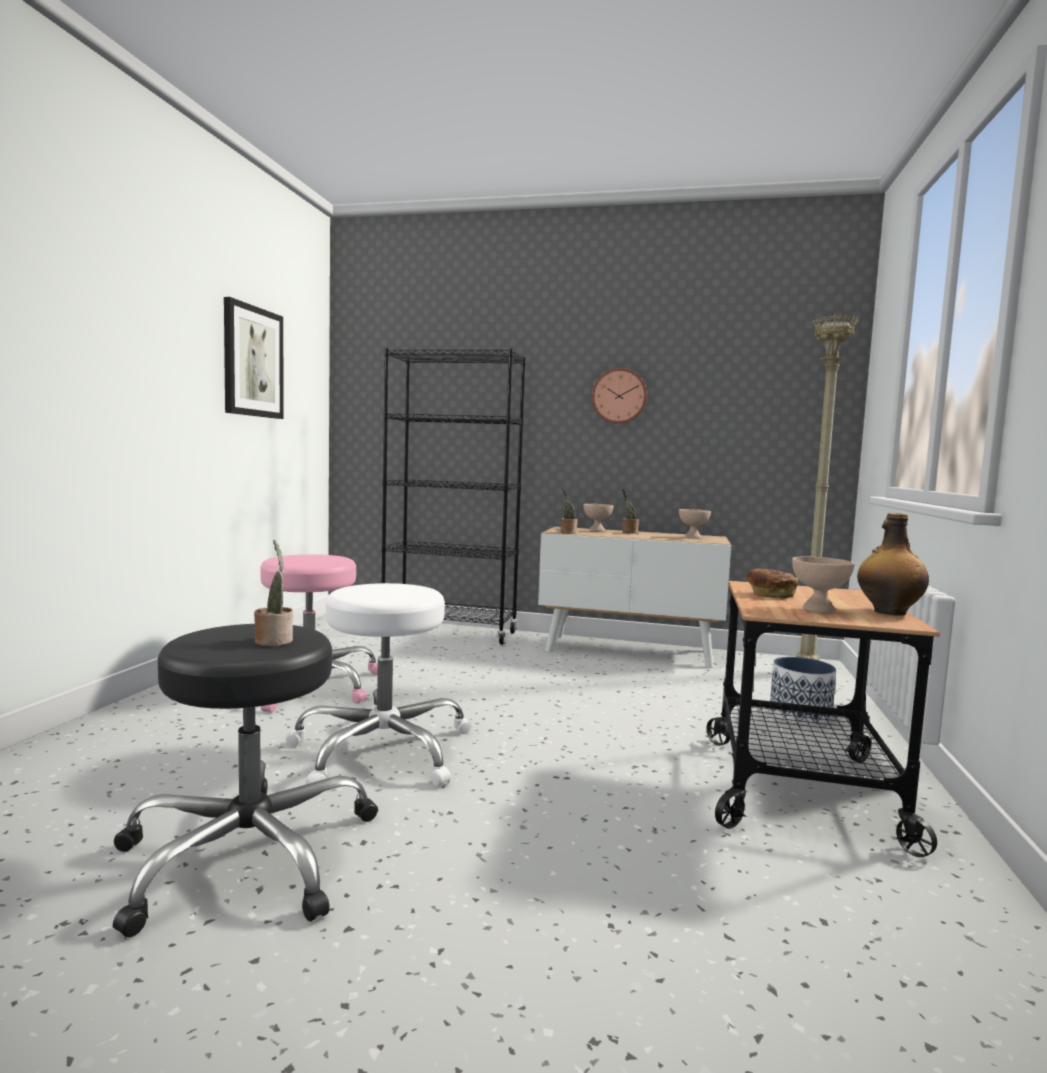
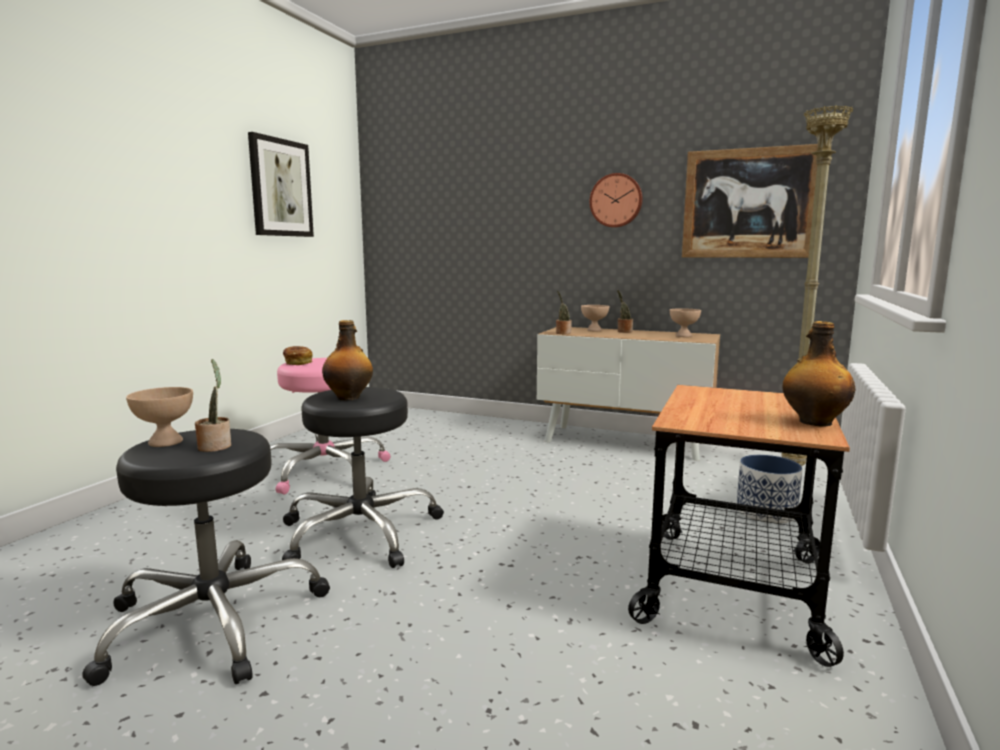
camera: 10 degrees right, 5 degrees up
(381, 593) = (349, 398): none -> bottle
(382, 751) = (360, 532): white stool -> black stool
(449, 633) = (465, 423): black bookcase -> none
(754, 406) = (749, 203): none -> picture
(769, 594) = (704, 401): bread -> bread (298, 363)
(817, 609) = (738, 418): beige bowl -> beige bowl (165, 442)

